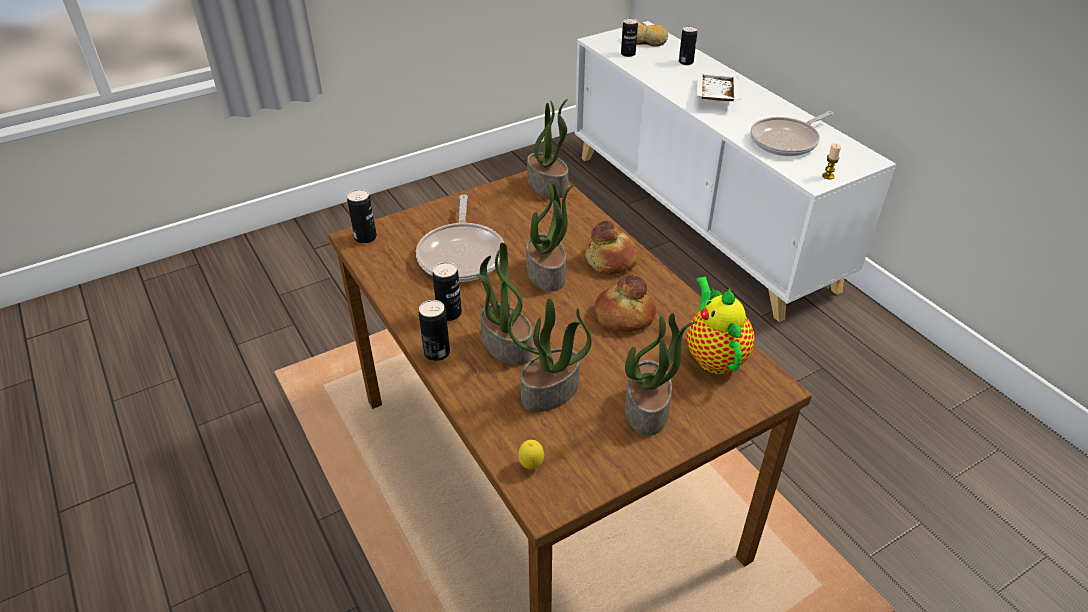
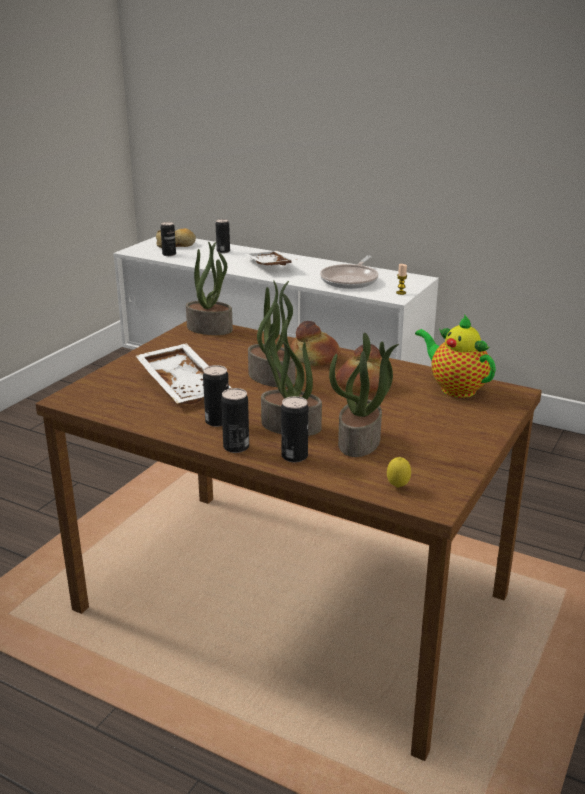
camera: 30 degrees left, 15 degrees down
(365, 237) = (77, 396): can -> can (294, 456)
(462, 255) = (184, 385): frying pan -> white tray
(647, 409) = (444, 429): potted plant -> none

